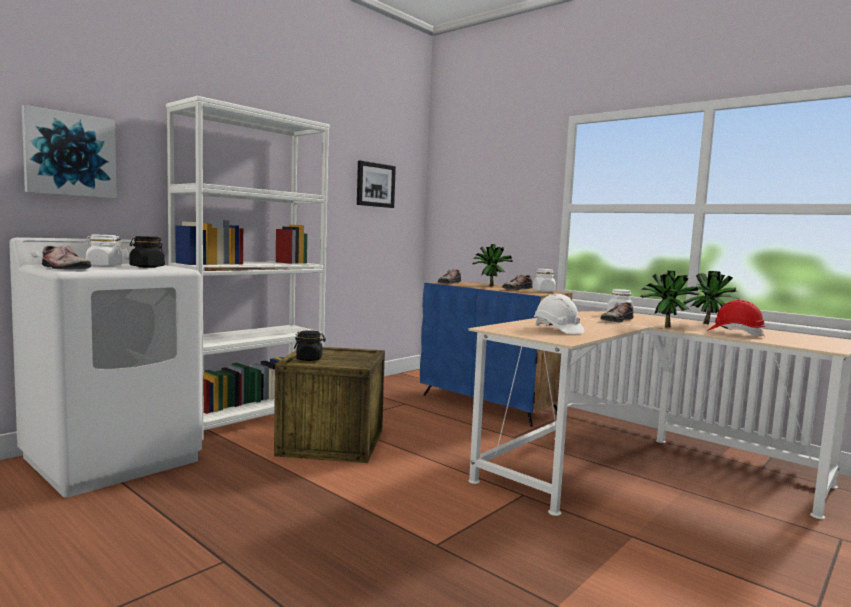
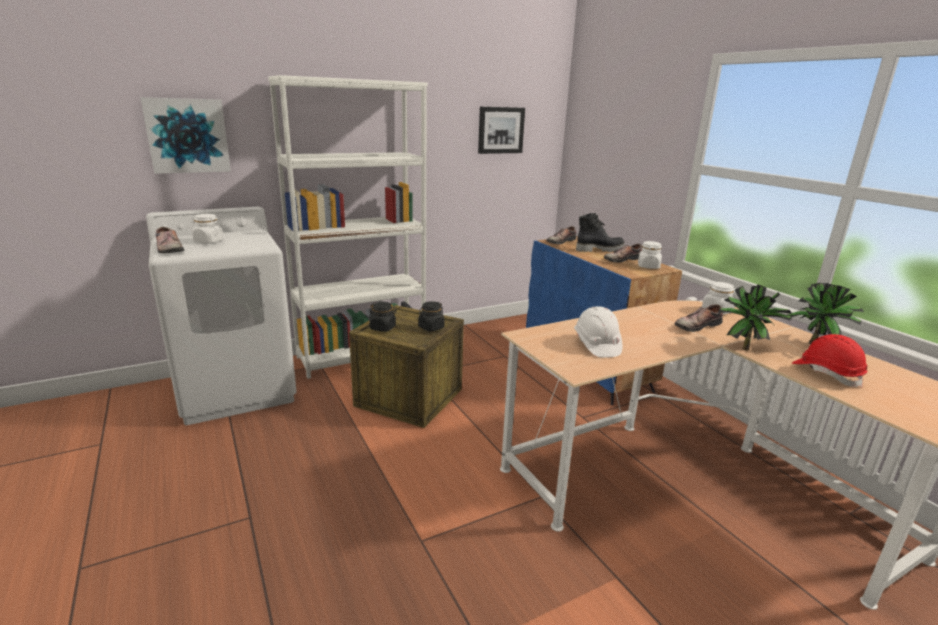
camera: 20 degrees right, 15 degrees up
(147, 267) = (242, 242): black jar -> black jar (431, 327)
(489, 285) = (599, 250): potted plant -> black boot

